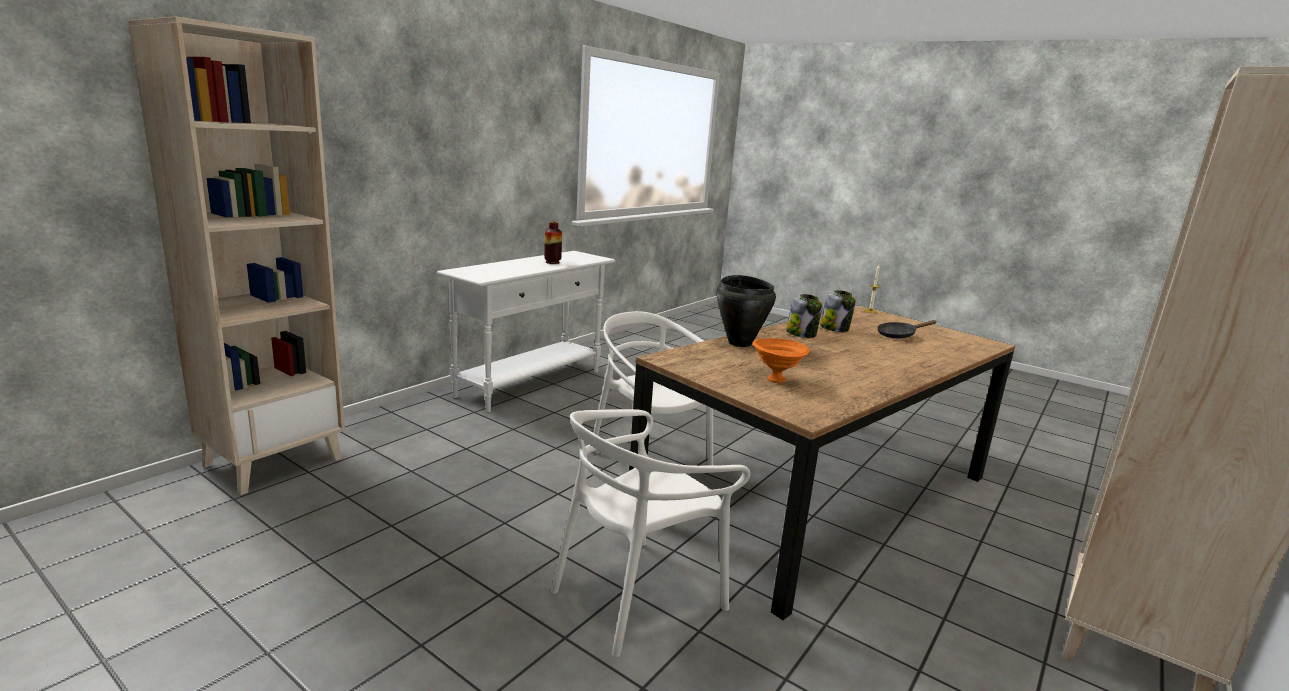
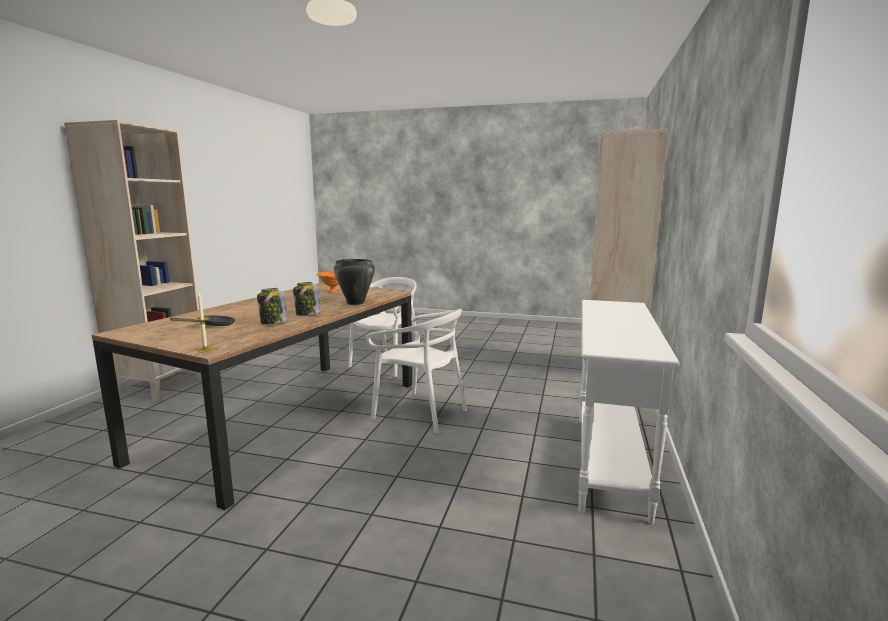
camera: 160 degrees right, 5 degrees down
(552, 262) = (613, 328): vase -> none

